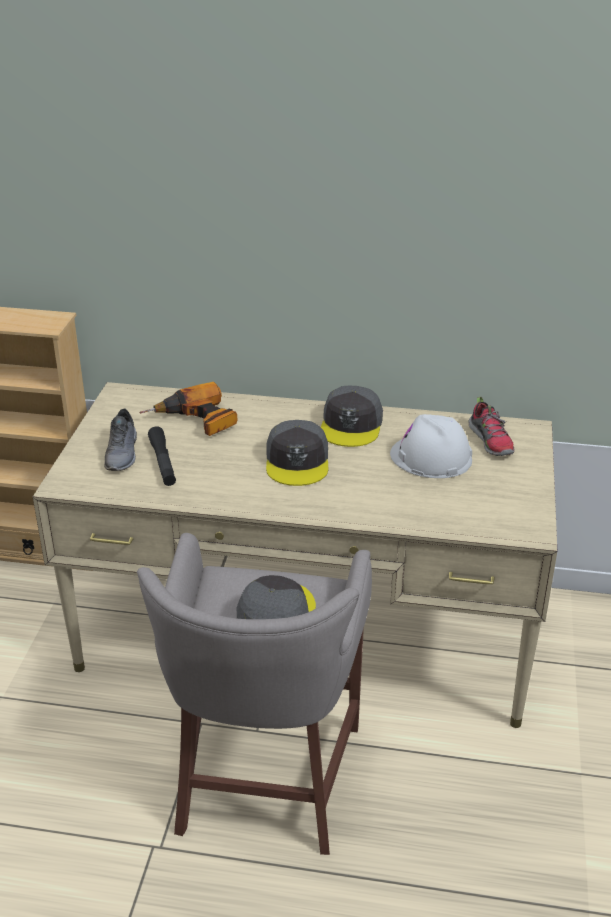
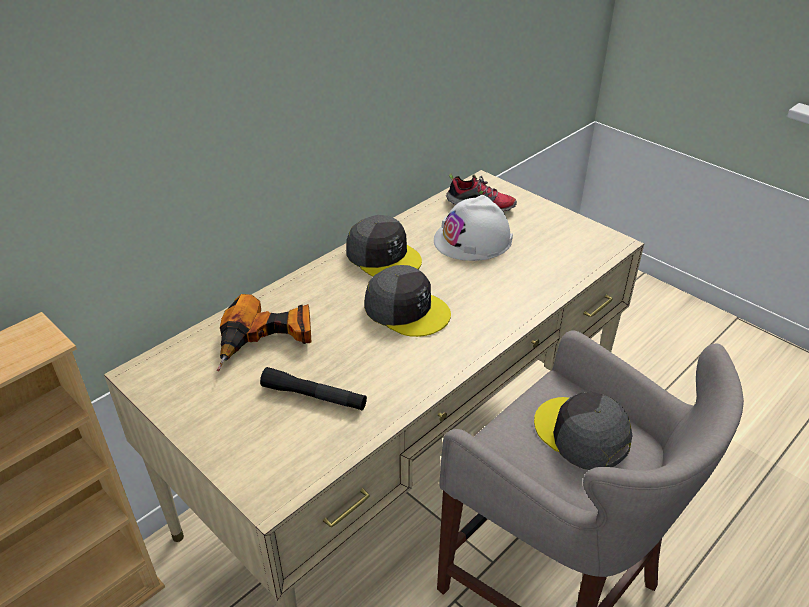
camera: 55 degrees left, 5 degrees up
(123, 453) = (263, 420): grey shoe -> none

